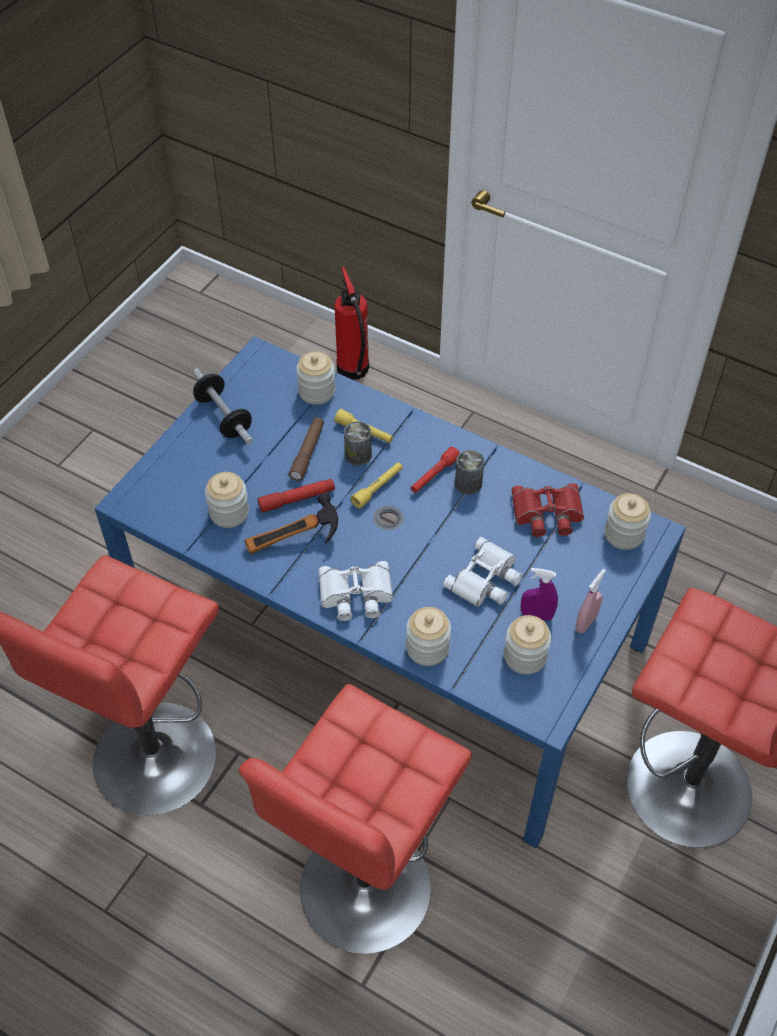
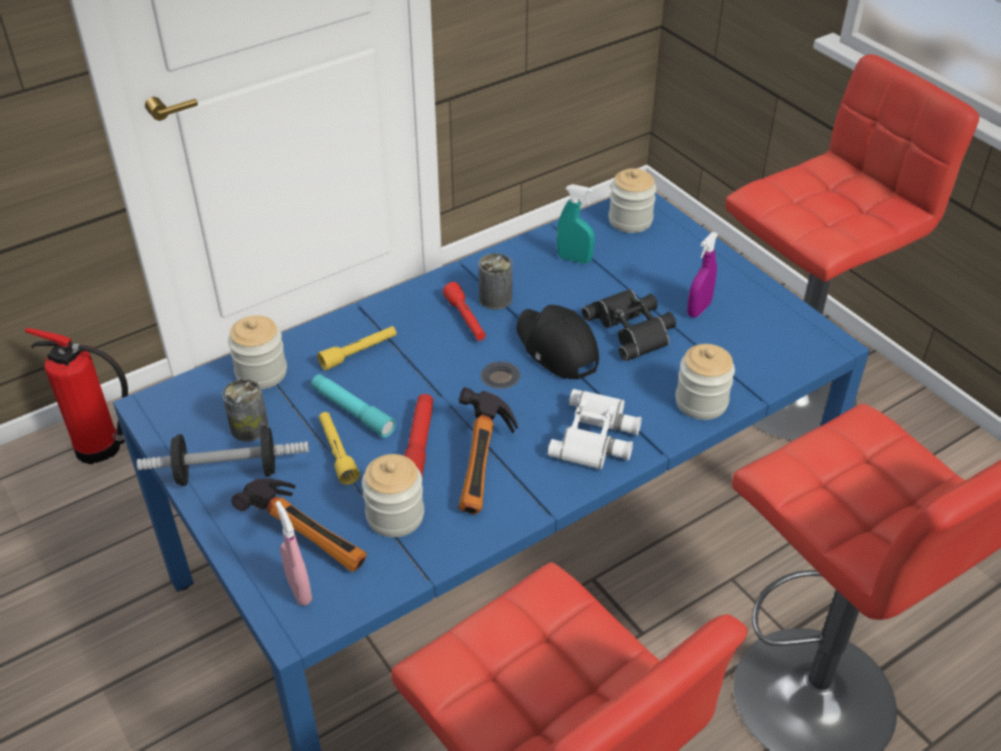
camera: 65 degrees left, 10 degrees down
(194, 478) = (311, 535): none -> hammer
(307, 452) = (352, 411): brown flashlight -> turquoise flashlight
(358, 455) = (390, 369): can -> can (249, 427)
(378, 488) = (452, 369): yellow flashlight -> yellow flashlight (337, 453)
(434, 540) = (556, 349): none -> black cap
(486, 579) = (633, 328): white binoculars -> black binoculars
(525, 656) = (746, 334): jar -> none
(547, 514) = (574, 259): red binoculars -> turquoise spray bottle
(586, 622) = (724, 280): pink spray bottle -> pink spray bottle (299, 590)

